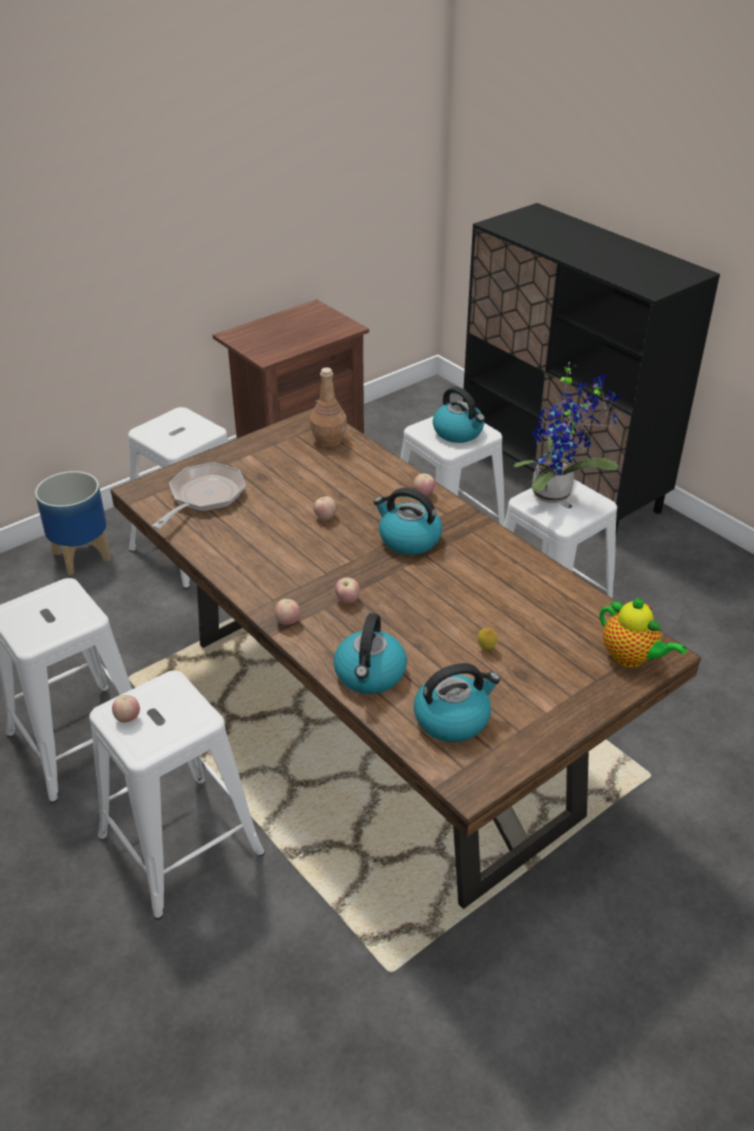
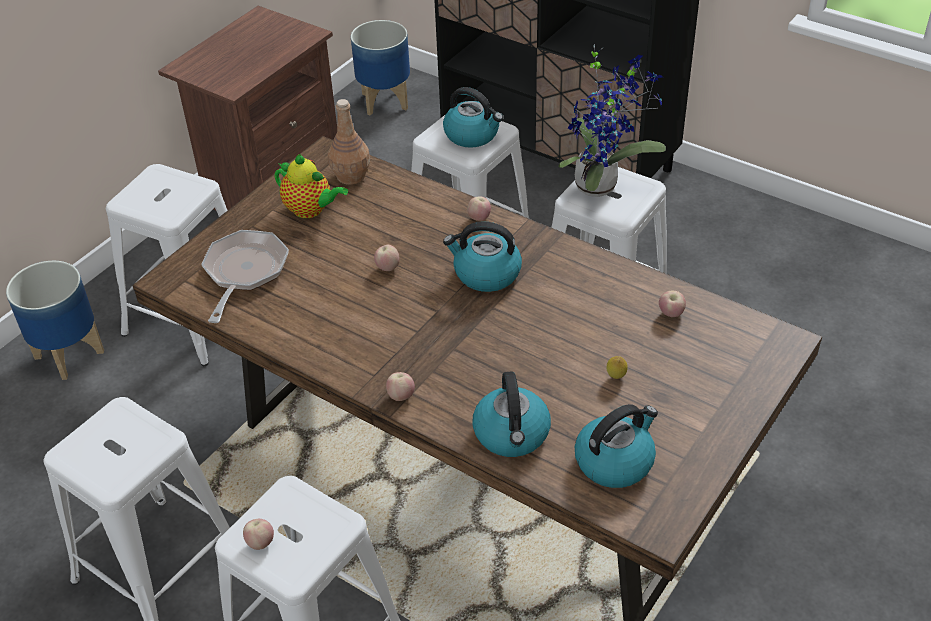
camera: 15 degrees left, 5 degrees up
(347, 600) = (452, 357): apple -> apple (671, 314)
(423, 408) = (384, 101): none -> planter
(631, 658) = (758, 353): teapot -> teapot (311, 210)

